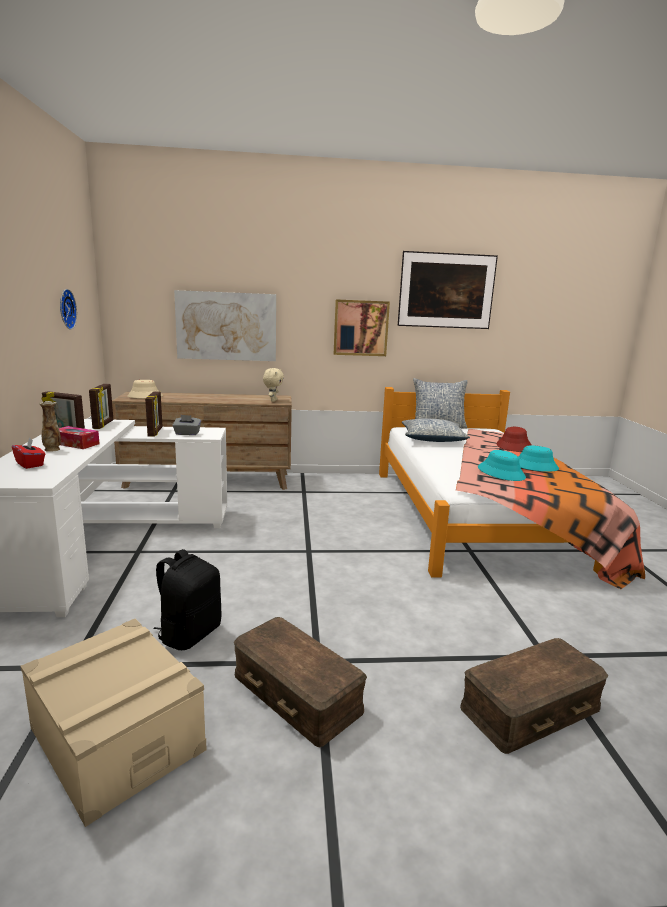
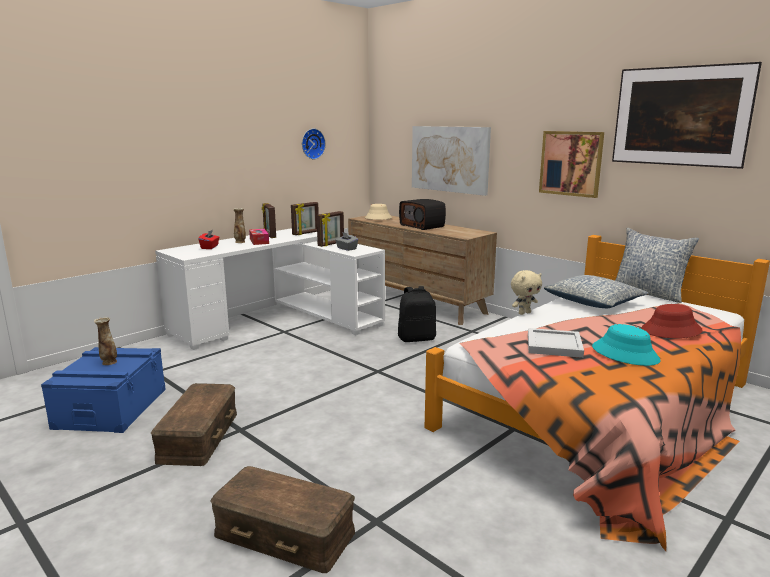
camera: 50 degrees right, 0 degrees up
(109, 669) = (109, 362): none -> vase
(116, 738) = (111, 408): beige storage box -> blue storage box
(189, 633) = (219, 383): black backpack -> black backpack (417, 338)
(215, 398) = (422, 226): none -> radio
(273, 401) = (462, 234): beige plush toy -> beige plush toy (524, 313)
(501, 473) = (555, 345): turquoise hat -> white tray

